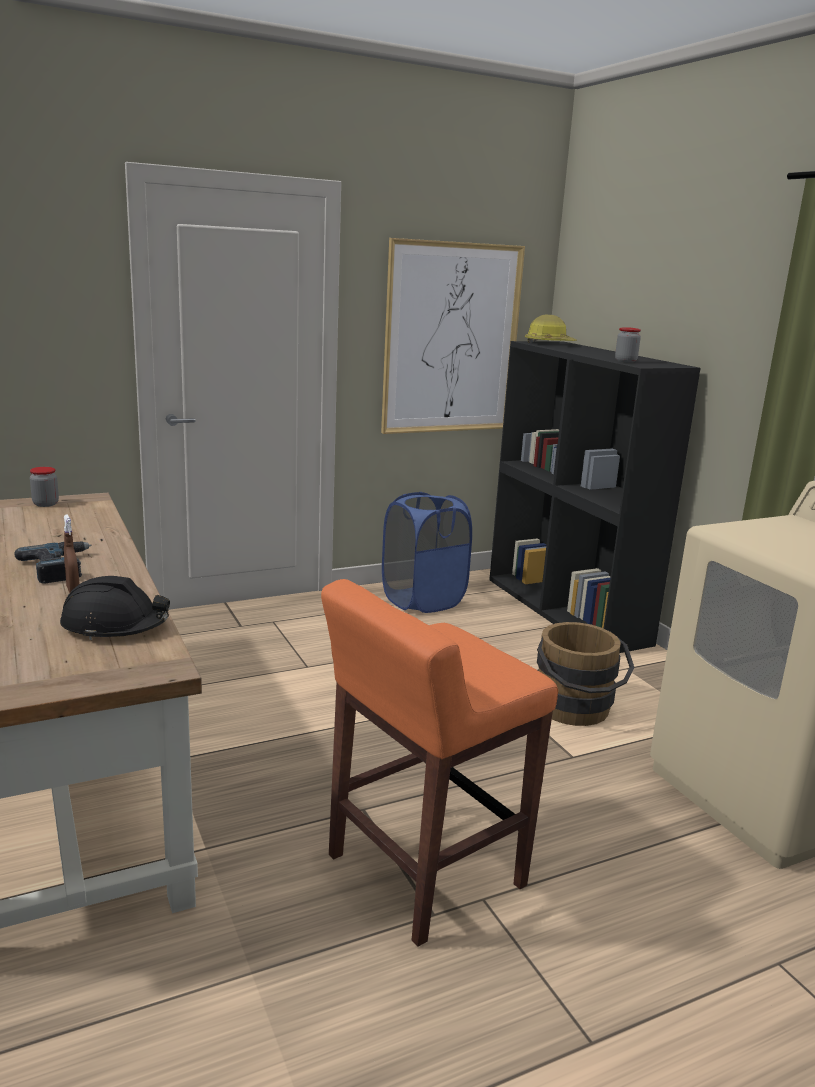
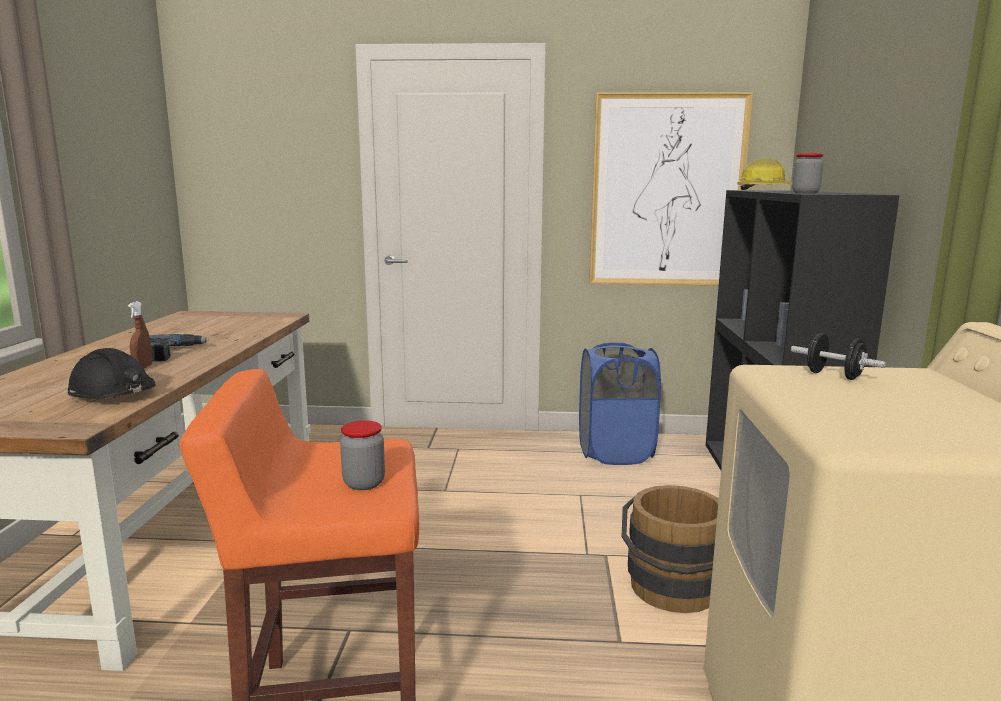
camera: 30 degrees right, 5 degrees down
(45, 504) = (250, 316): jar -> jar (364, 483)
(759, 529) = (834, 376): none -> black dumbbell

